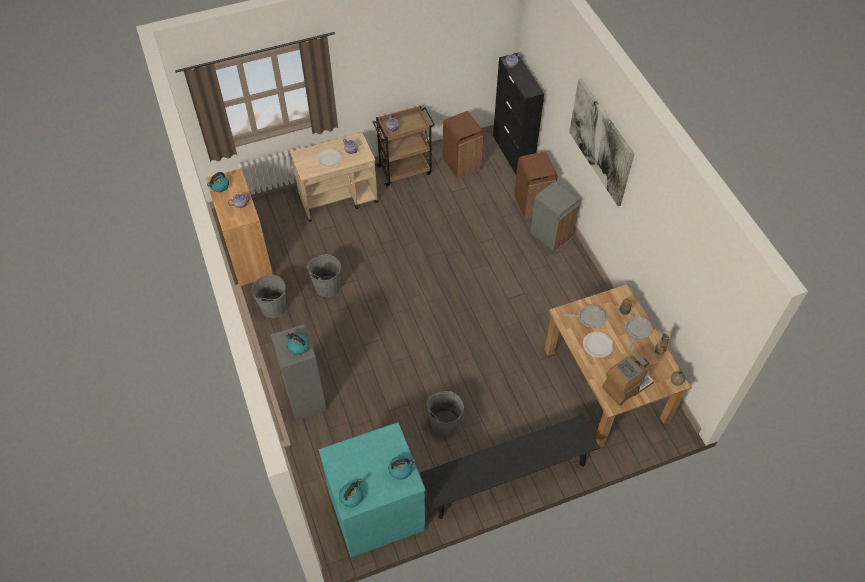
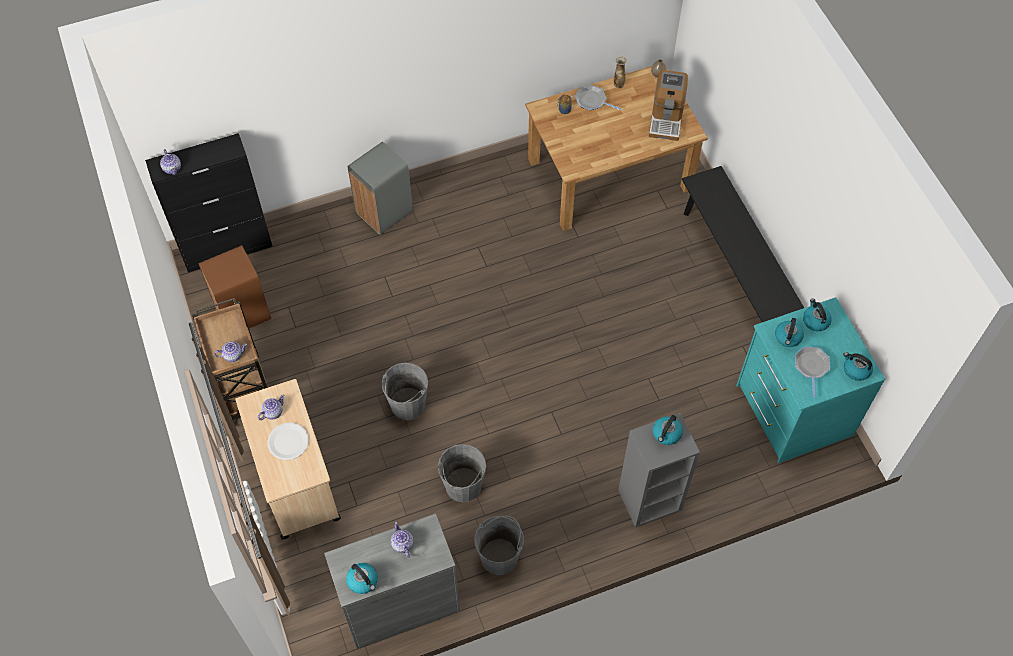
camera: 90 degrees left, 5 degrees up
(248, 255) = (400, 605): brown cabinet -> grey cabinet
(385, 446) = (788, 337): none -> kettle
(444, 423) = (672, 338): grey bucket -> grey bucket (407, 404)
(532, 205) = (329, 231): brown trash can -> none
(589, 318) = (576, 144): frying pan -> frying pan (811, 367)
(597, 345) = (614, 139): white plate -> none
(601, 142) = (378, 57): picture -> none
(626, 386) = (666, 118): coffee machine -> coffee machine turned 135 degrees counterclockwise

